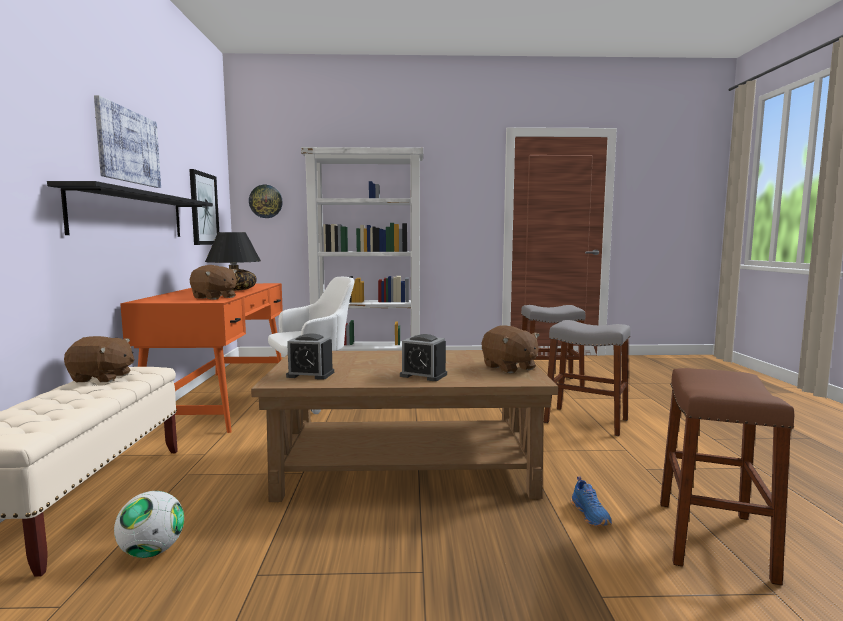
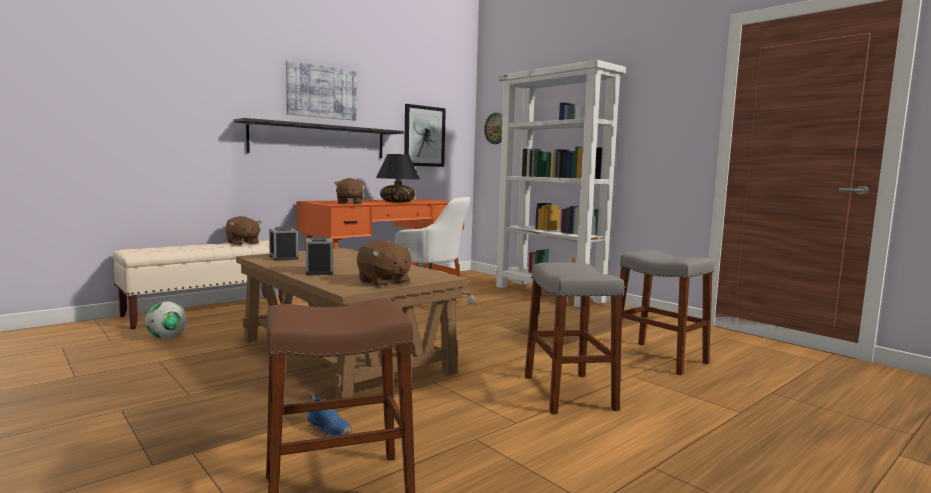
camera: 50 degrees right, 0 degrees up
(509, 368) = (383, 282): brown plush toy -> brown plush toy turned 60 degrees counterclockwise
(591, 515) = (329, 429): blue shoe -> blue shoe turned 90 degrees counterclockwise

